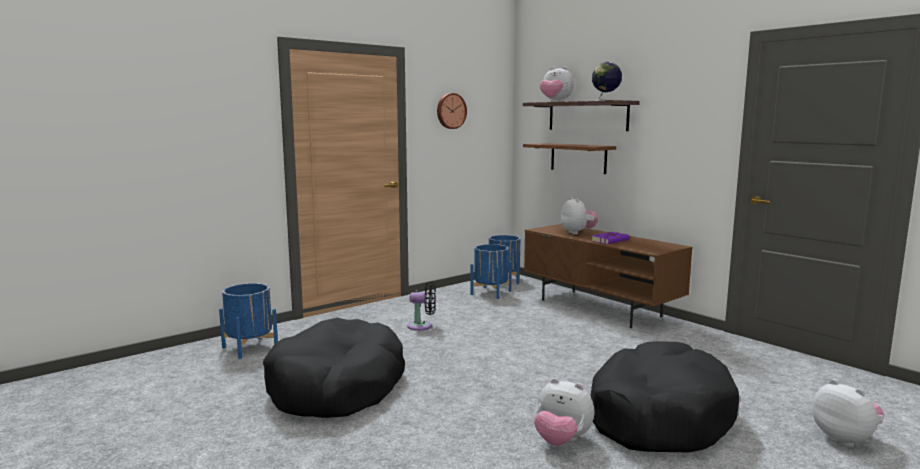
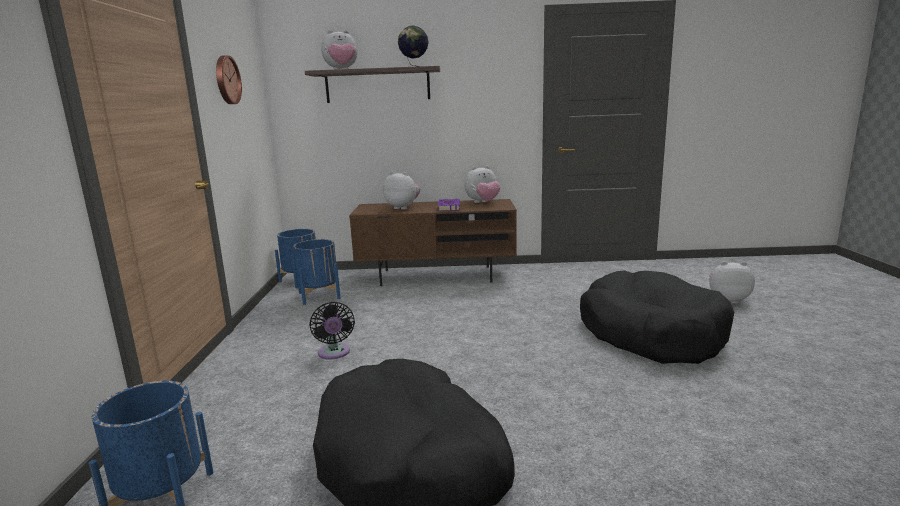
camera: 50 degrees left, 5 degrees up
(422, 326) = (334, 353): black fan -> black fan turned 120 degrees clockwise
(561, 441) = (664, 383): plush toy -> plush toy (483, 203)
(578, 158) = (370, 131): brown shelf -> none

